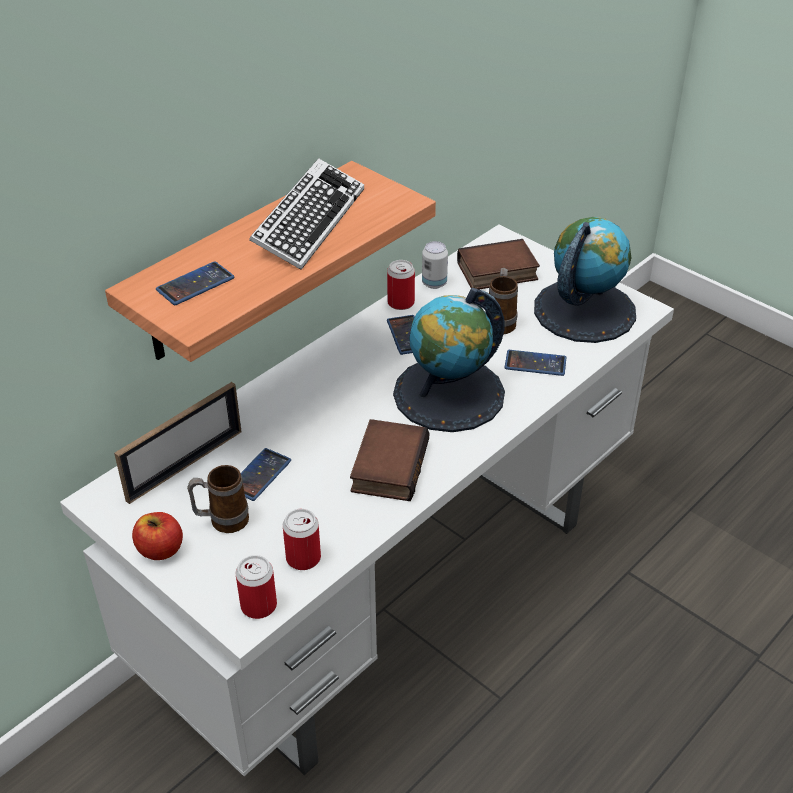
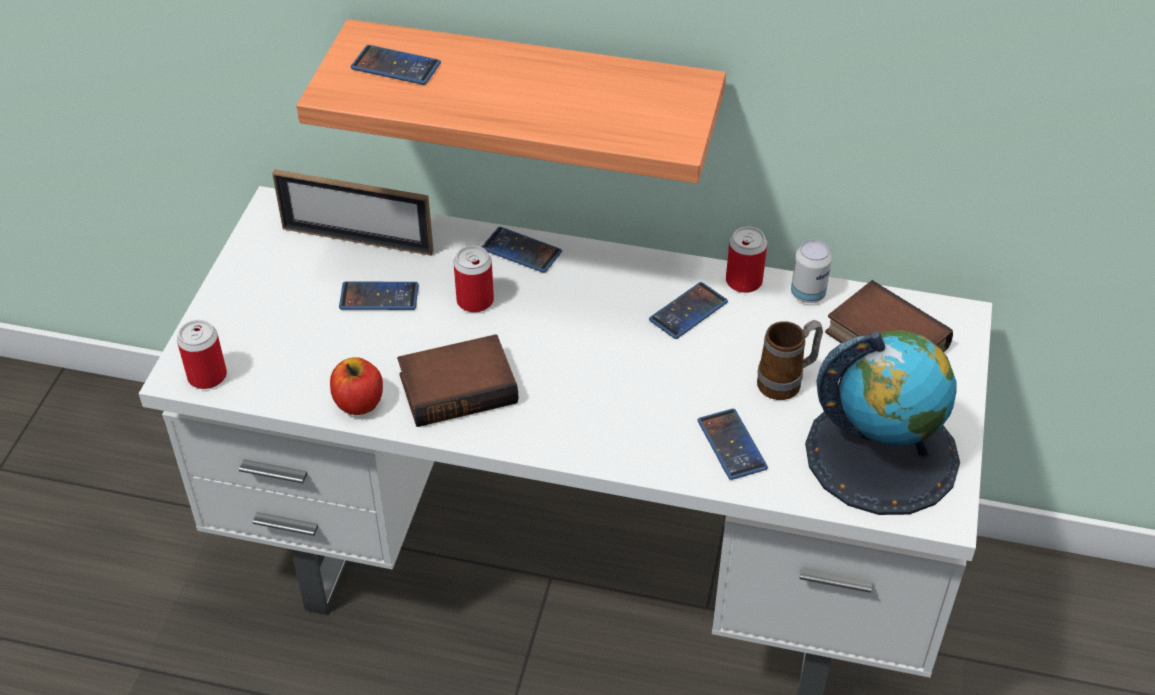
camera: 60 degrees right, 5 degrees up
(160, 549) = (238, 278): apple -> apple (359, 402)
(222, 521) = (299, 300): mug -> none
(280, 386) = (521, 250): none -> phone
(303, 558) = (285, 380): can -> can (475, 301)
(309, 222) = (569, 91): keyboard -> none
(449, 394) = (613, 389): globe -> none

